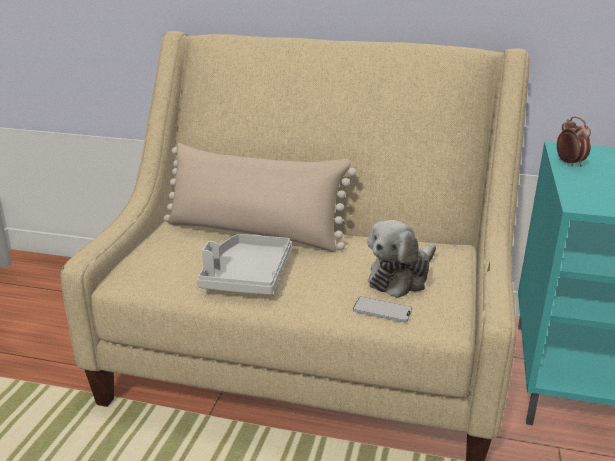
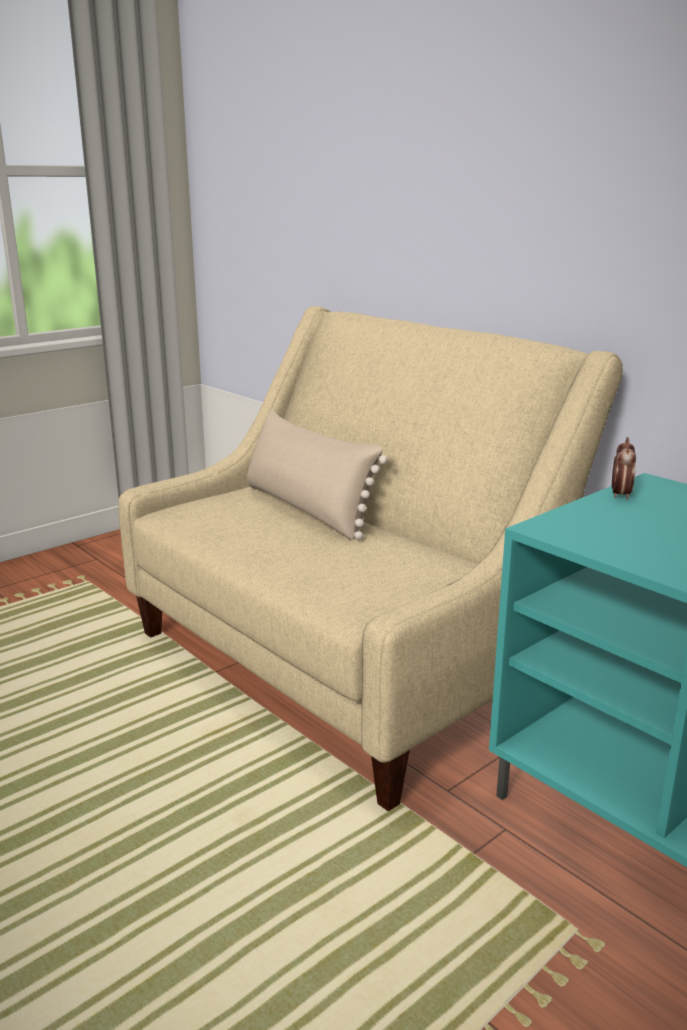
camera: 35 degrees right, 5 degrees down
(247, 276) = (250, 537): grey tray -> none
(382, 310) = (316, 591): phone -> none
(401, 277) = (377, 574): plush toy -> none

